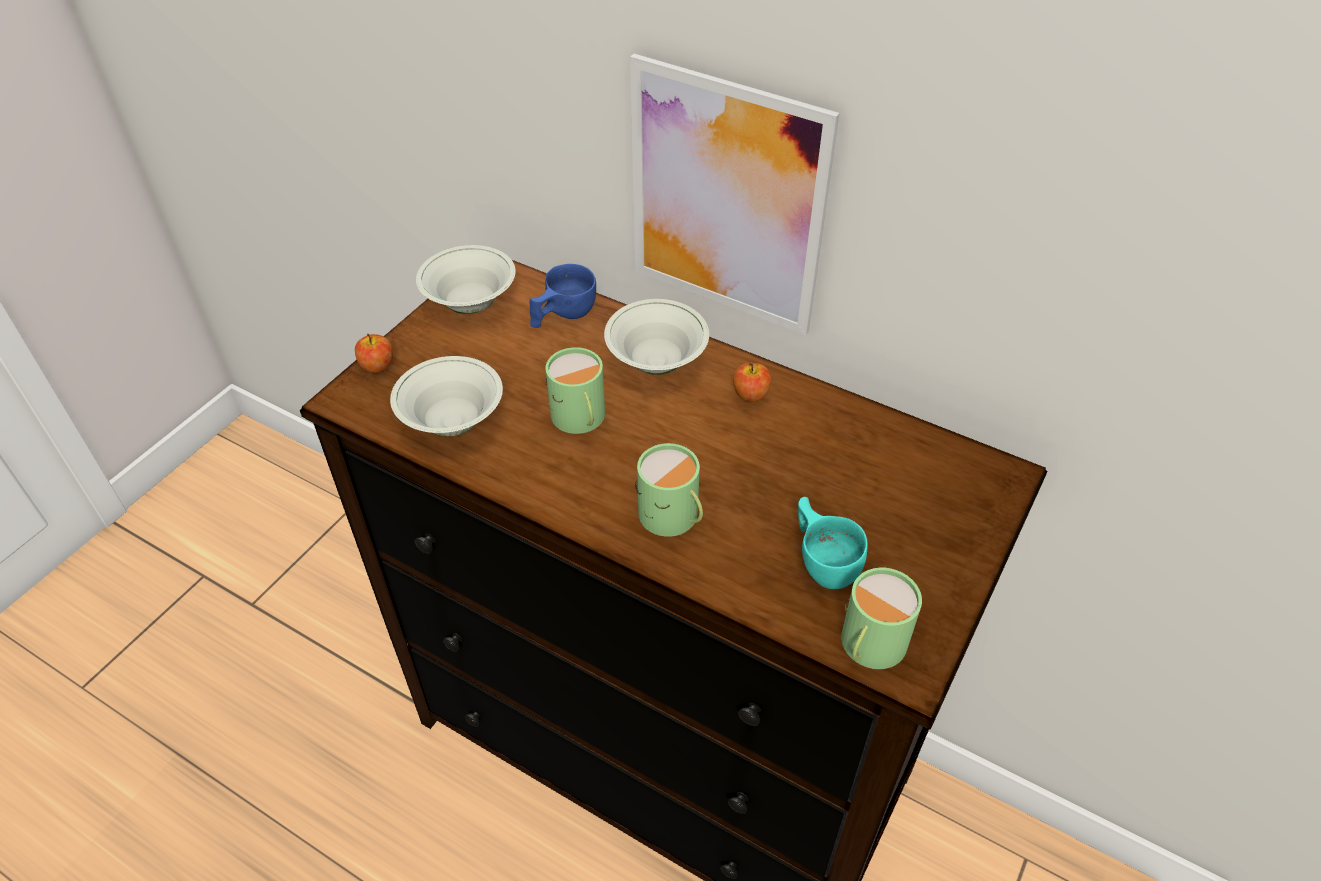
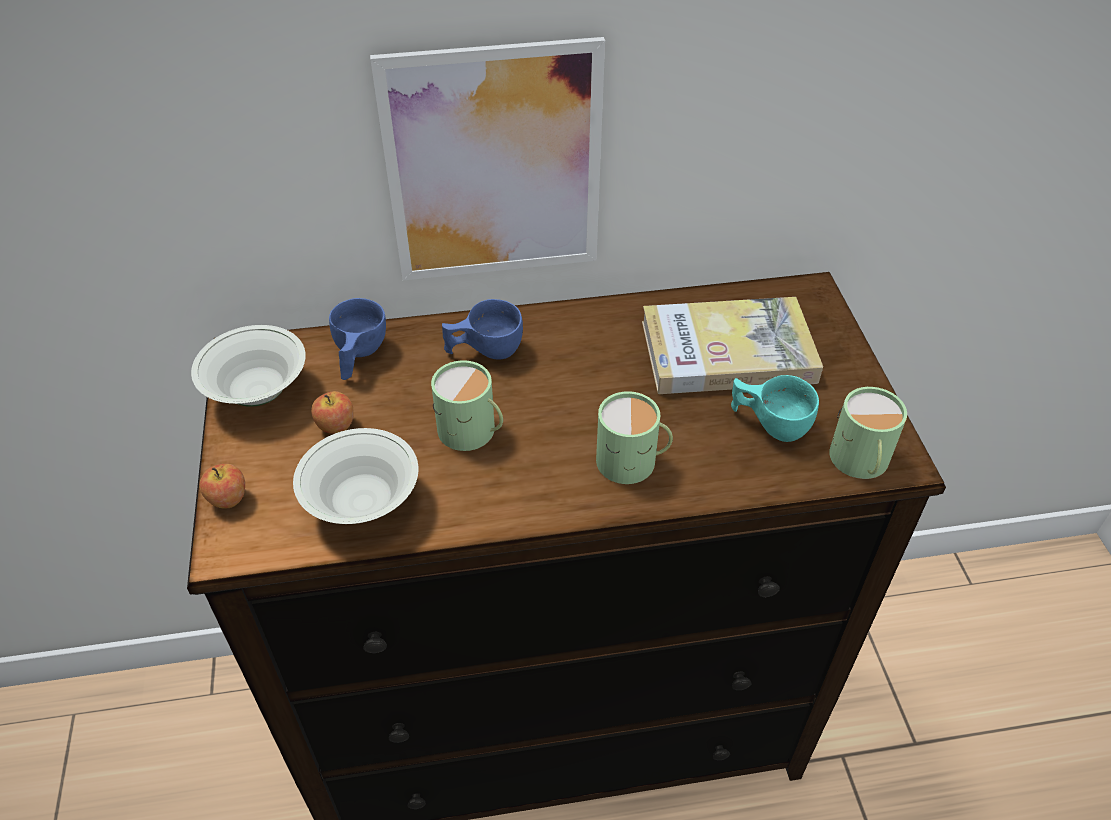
camera: 40 degrees left, 0 degrees up
(656, 362) = (484, 350): white bowl -> blue cup
(750, 395) = (585, 334): apple -> apple (335, 425)
(857, 480) = (727, 351): none -> book

